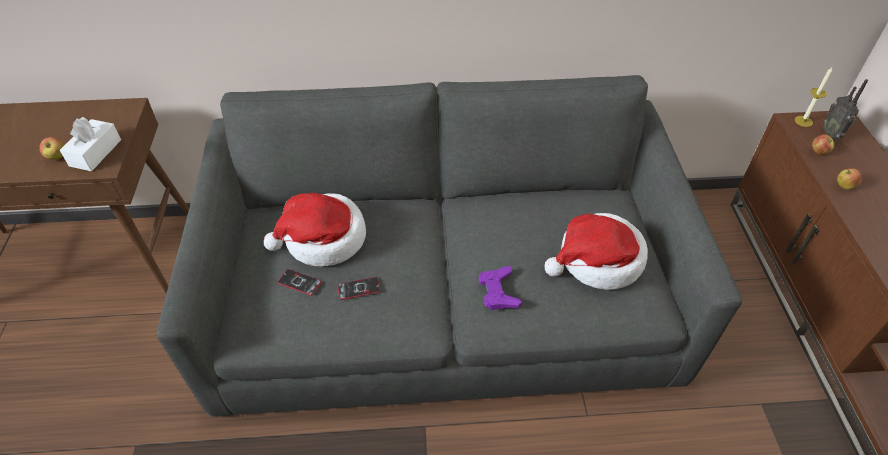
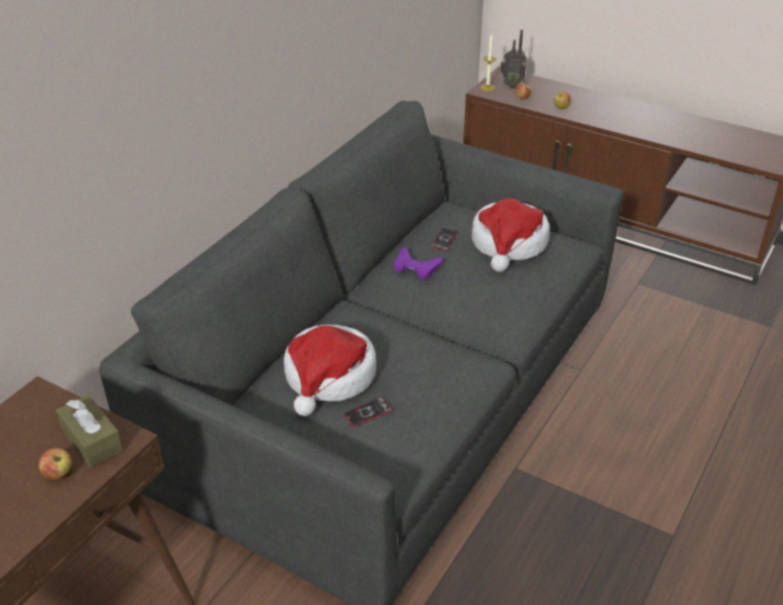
camera: 55 degrees left, 10 degrees down
(95, 153) = (92, 440): white tissue box -> brown tissue box
(359, 289) = (411, 379): phone -> phone (444, 240)
(498, 292) = (489, 306): purple game controller -> purple game controller (415, 268)

